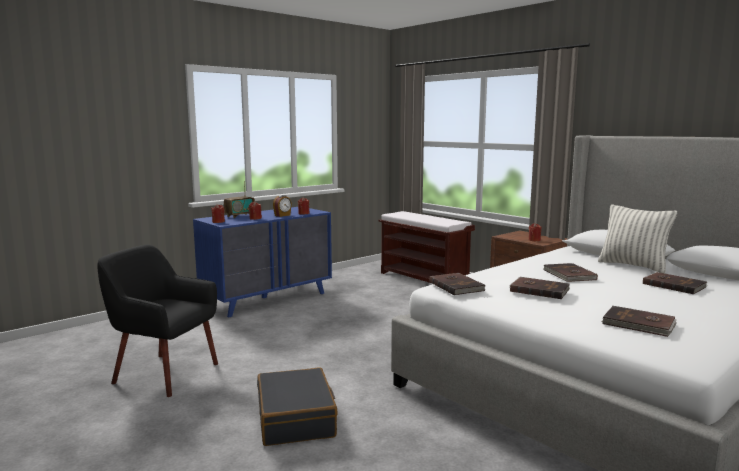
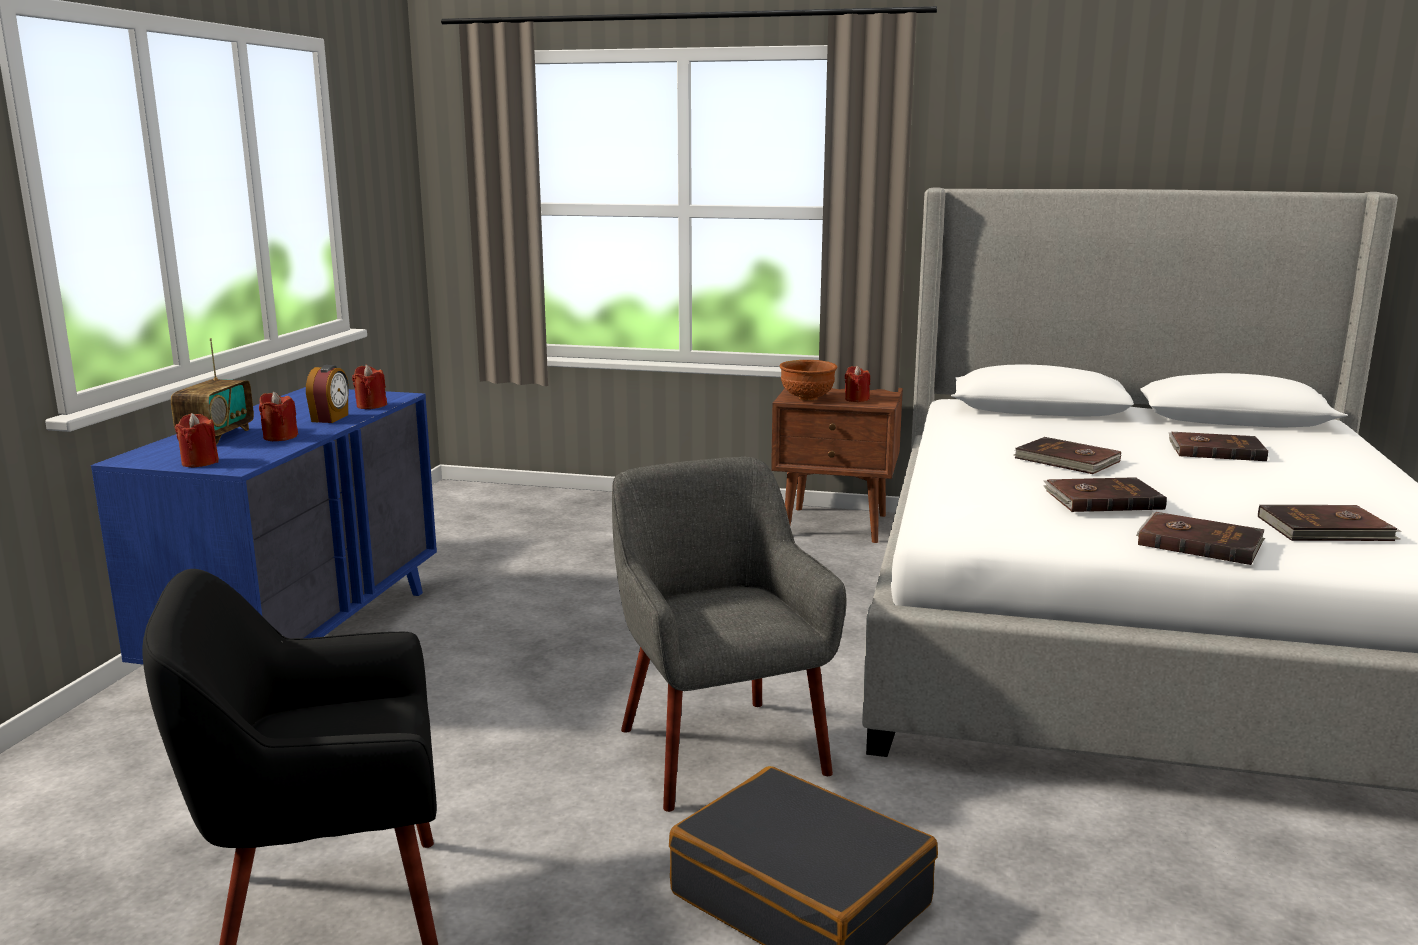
camera: 35 degrees left, 5 degrees up
(343, 367) = (719, 750): none -> grey armchair
(424, 279) = (586, 512): brown bench -> none
(457, 286) = (974, 520): brown book -> brown book (1199, 542)
(510, 237) = (807, 399): none -> brown bowl
(633, 266) = (1100, 425): pillow -> none

